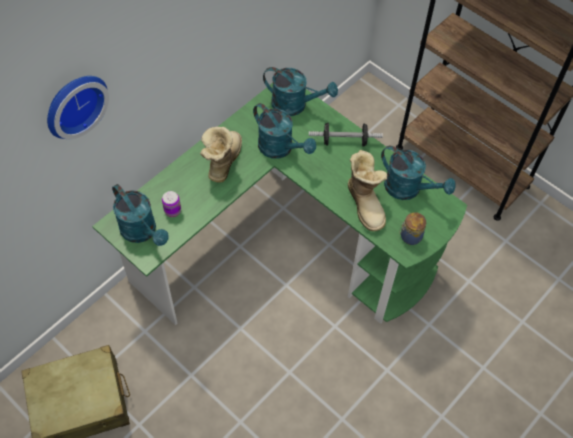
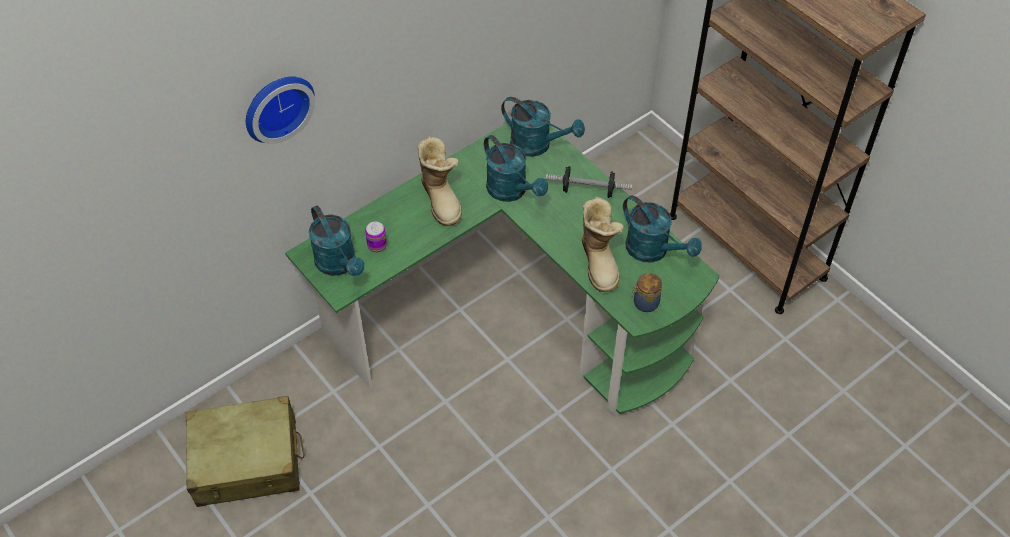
camera: 10 degrees right, 5 degrees down
(222, 162) = (442, 199): boot -> boot turned 135 degrees clockwise

